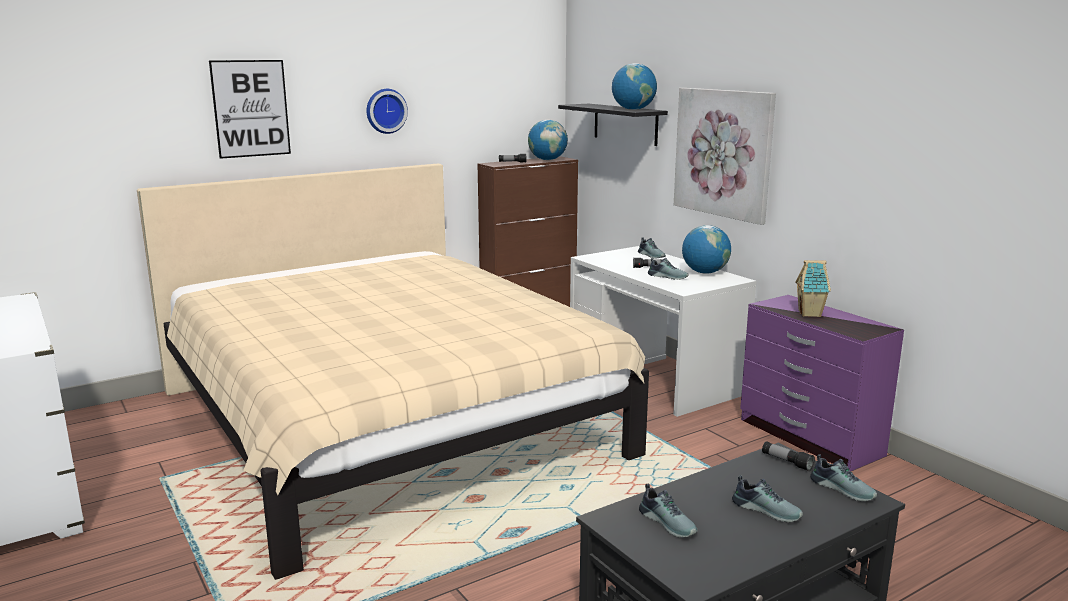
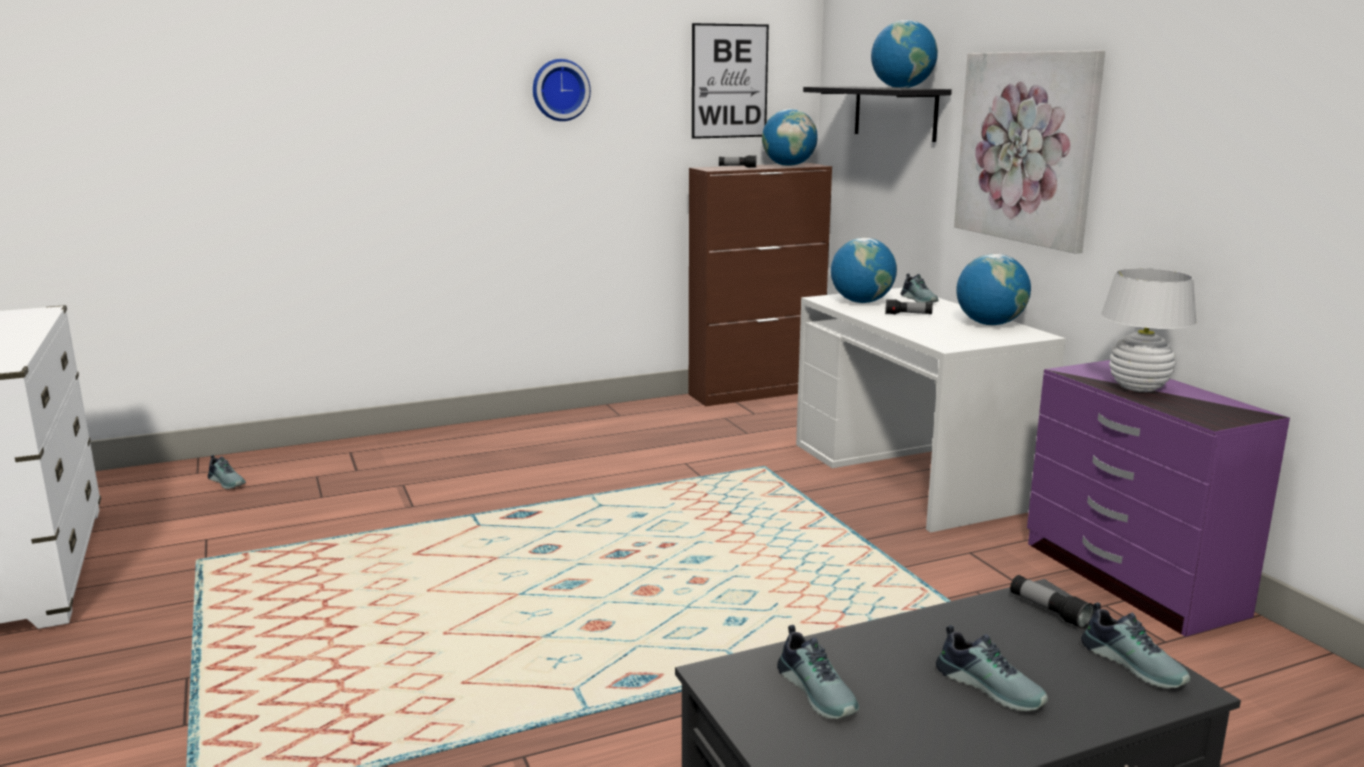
camera: 10 degrees right, 0 degrees up
(251, 108) = (374, 80): picture -> picture (729, 81)
(384, 423) = (514, 510): beige bed -> none
(613, 259) = (862, 302): none -> globe
(668, 276) = (932, 327): shoe -> shoe (228, 482)
(810, 314) = (1138, 387): toy house -> white table lamp

